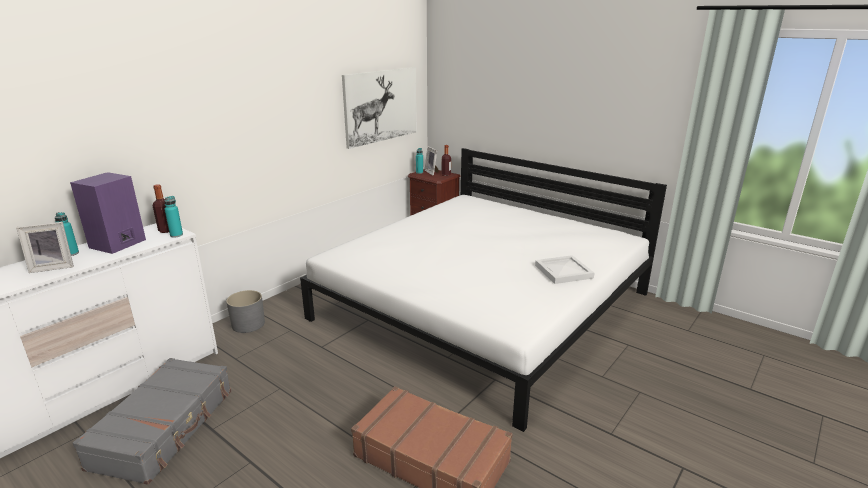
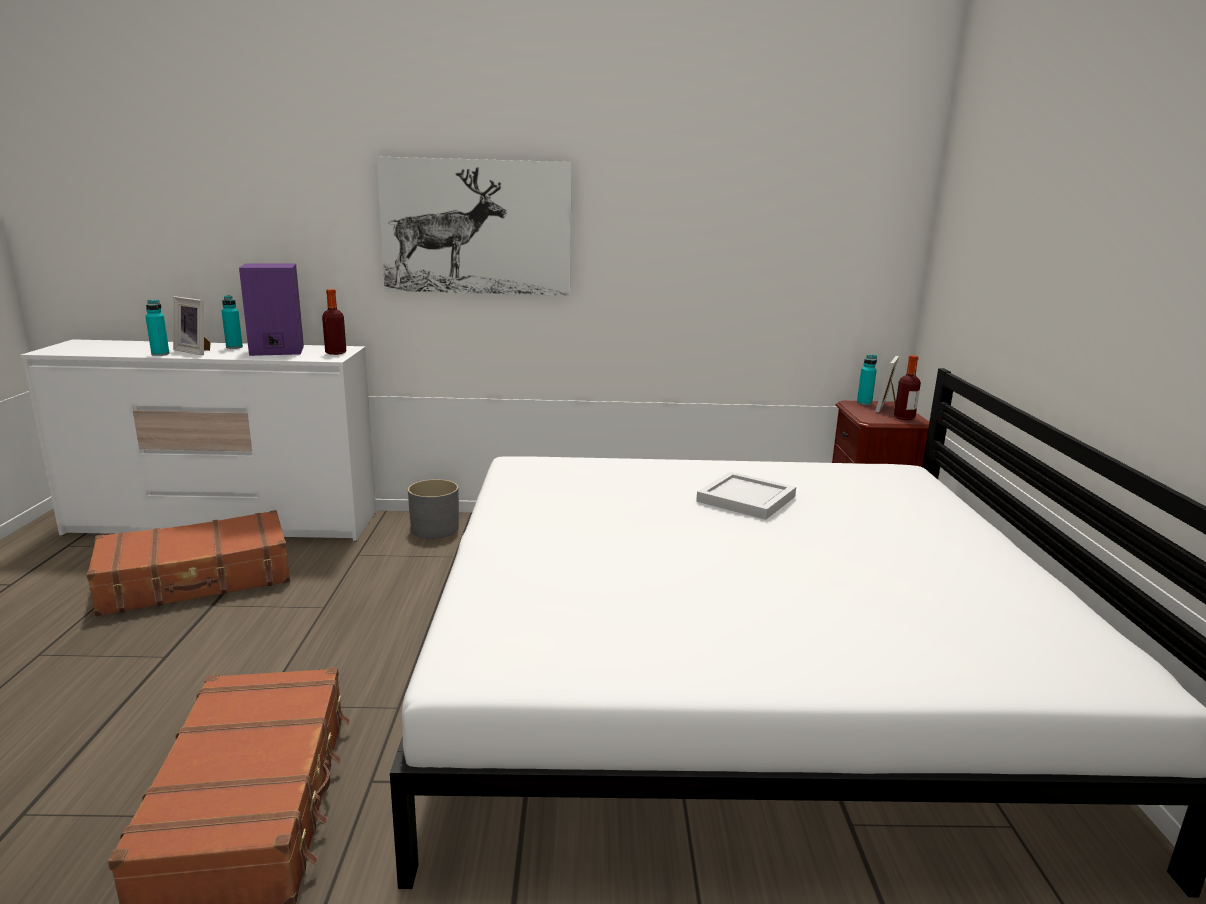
camera: 50 degrees right, 5 degrees down
(165, 428) = (197, 580): grey suitcase -> brown suitcase
(176, 235) = (328, 358): turquoise bottle -> turquoise bottle (160, 354)
(381, 106) = (791, 257): picture -> picture (476, 227)
(562, 271) = (780, 645): white tray -> white tray (745, 498)

